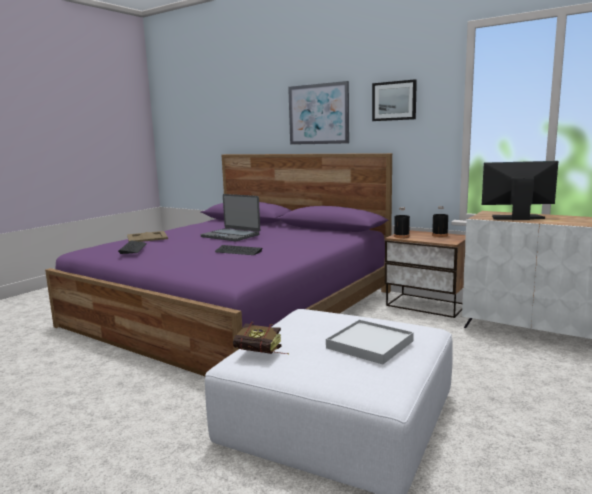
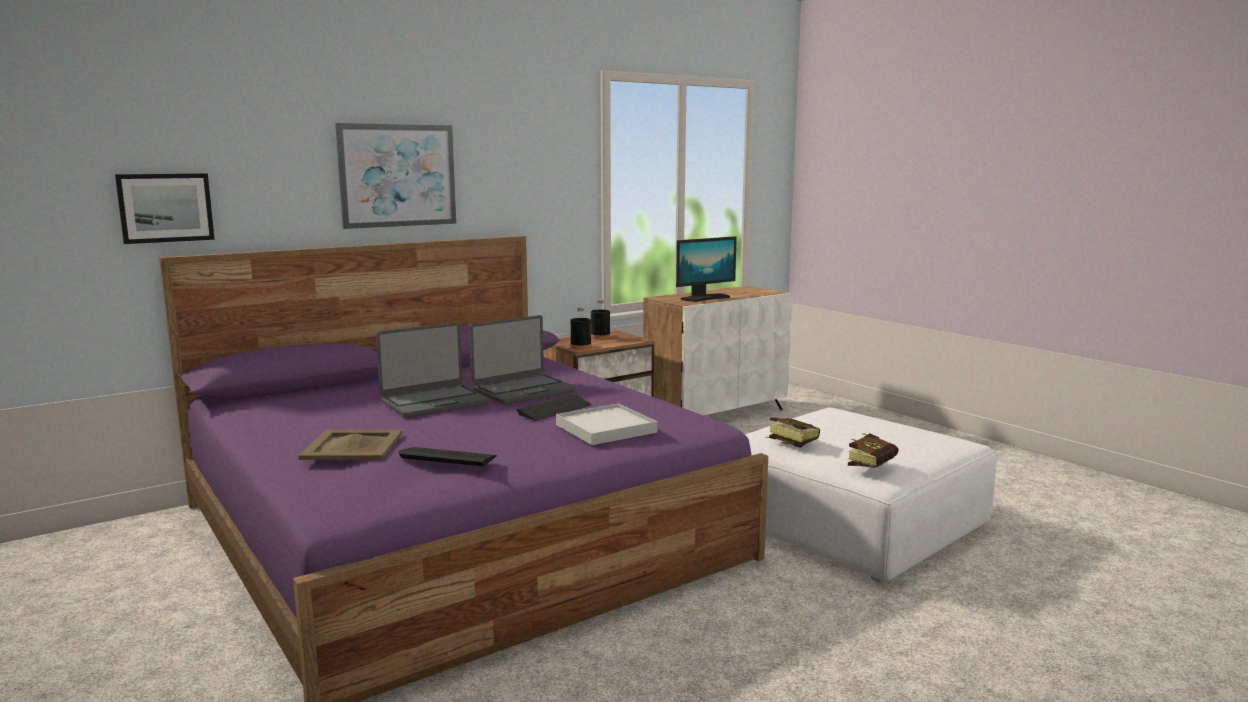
camera: 70 degrees left, 0 degrees up
(270, 242) = (523, 391): none -> laptop
(304, 322) = (789, 442): none -> book
(370, 344) = (869, 429): white tray -> white tray (606, 428)
(394, 101) = (520, 161): picture -> picture (165, 207)
(517, 218) = (705, 298): monitor -> monitor turned 150 degrees counterclockwise

